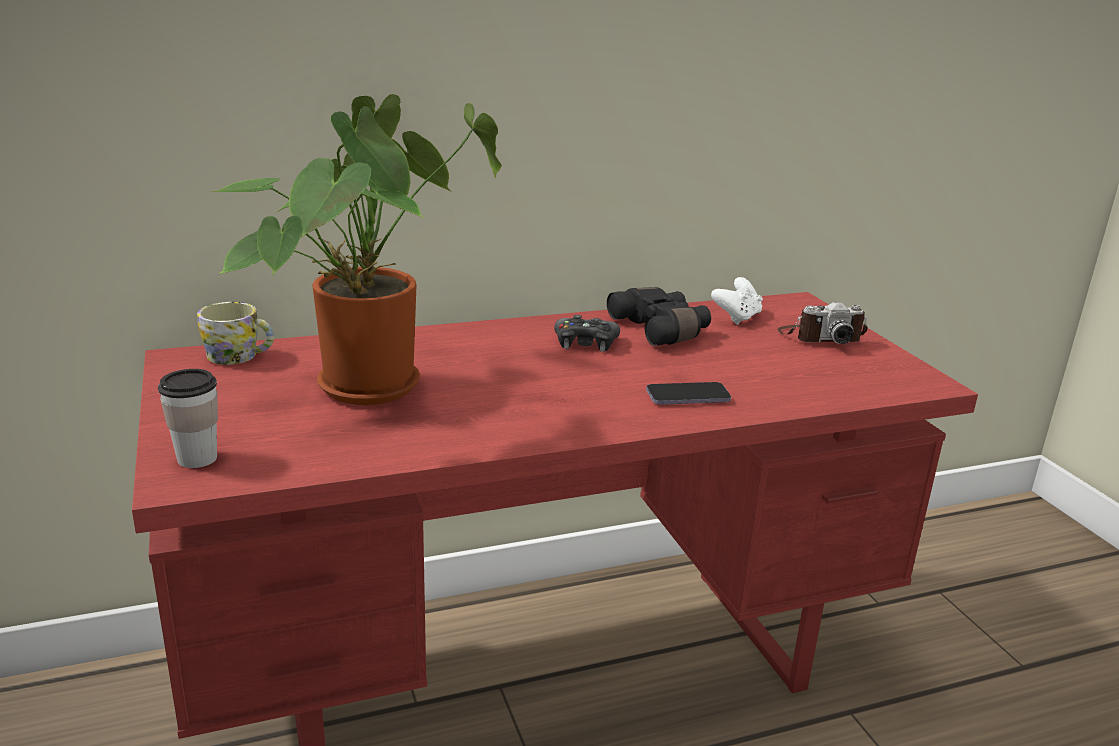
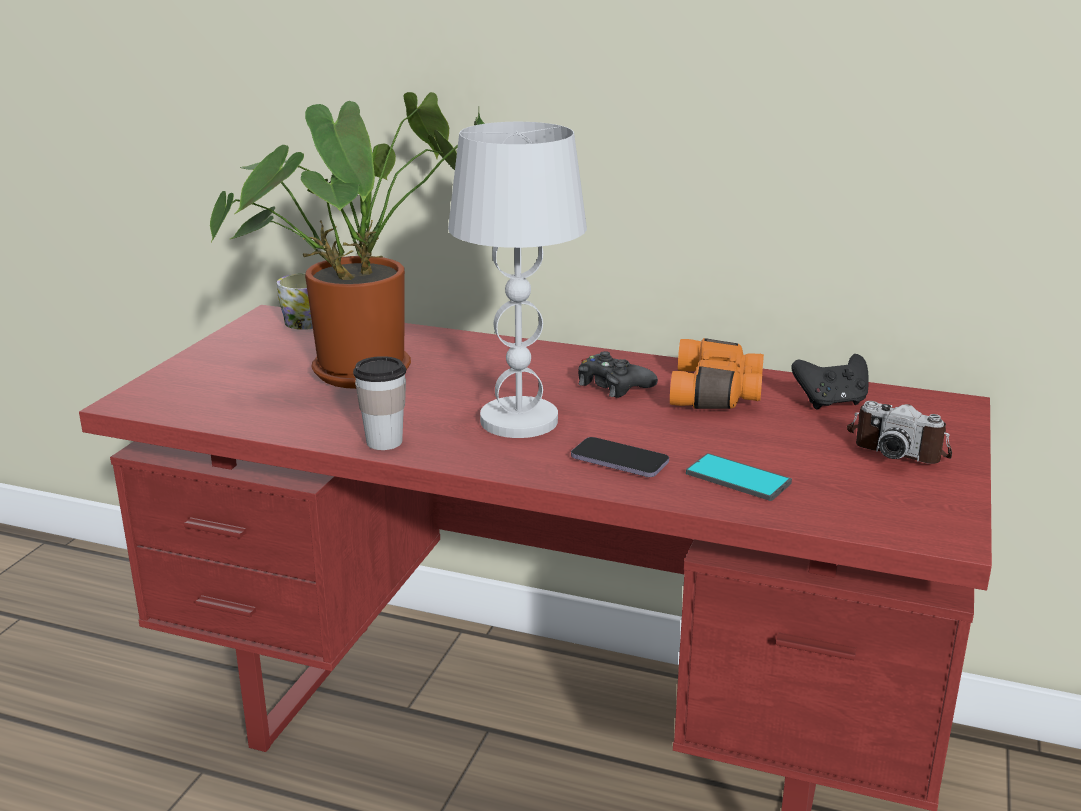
camera: 40 degrees right, 0 degrees up
(197, 458) = (165, 390): cup -> cup (384, 442)
(569, 389) = (518, 421): none -> white table lamp
(662, 330) = (718, 393): black binoculars -> orange binoculars
(737, 318) = (831, 402): white game controller -> black game controller
(775, 385) = (738, 478): none -> phone

